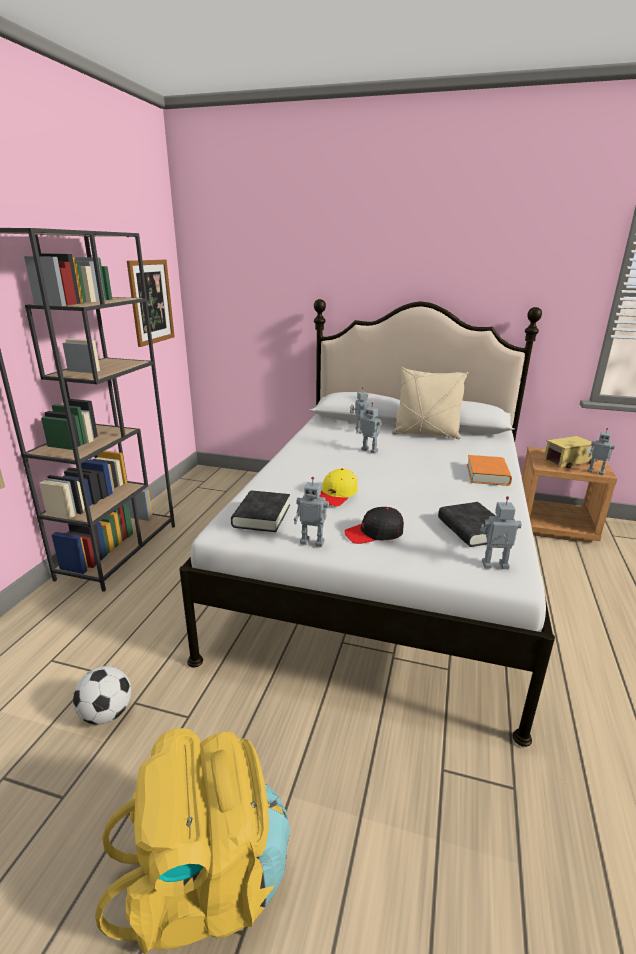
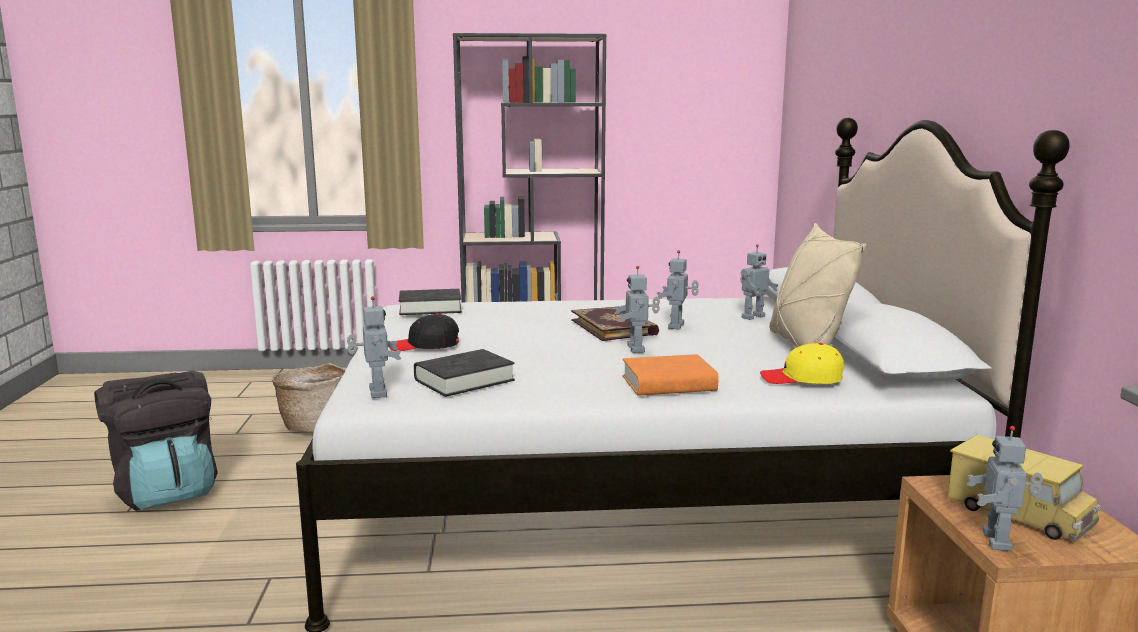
camera: 70 degrees right, 10 degrees down
(107, 713) = (314, 425): football -> basket
(151, 302) = (706, 118): picture -> none
(206, 881) = (166, 492): yellow backpack -> black backpack
(312, 542) = (392, 329): toy robot -> toy robot (637, 348)
(337, 494) = (504, 323): yellow cap -> yellow cap (802, 378)
(365, 465) = (615, 327): none -> book
(374, 533) = (425, 346): black cap -> black cap turned 60 degrees counterclockwise

